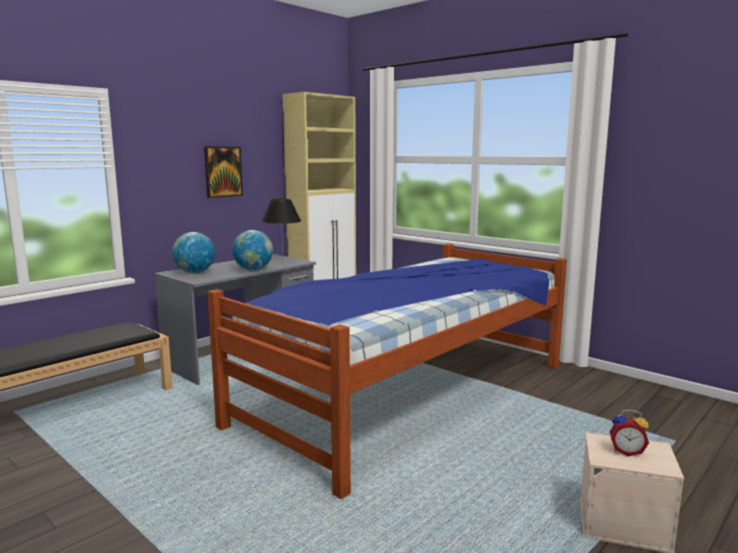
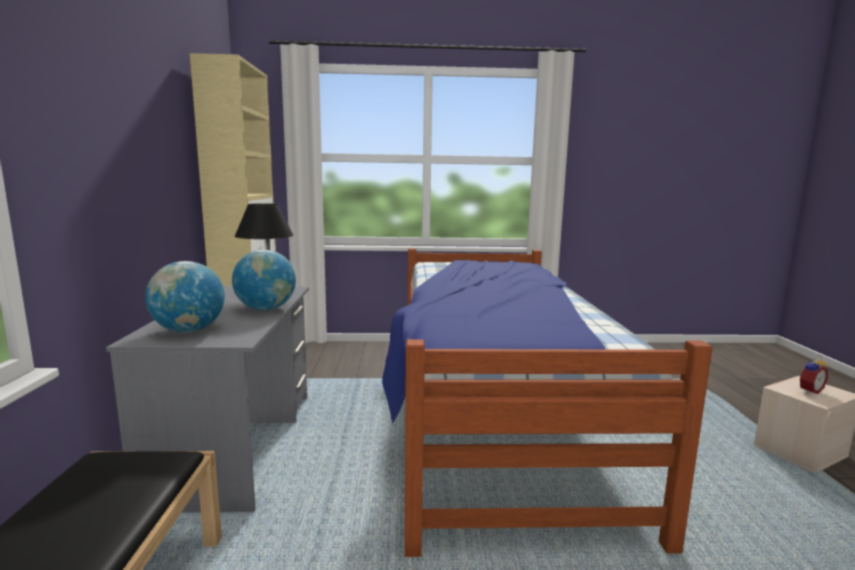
camera: 45 degrees left, 0 degrees up
(223, 171) = (141, 162): picture -> none

